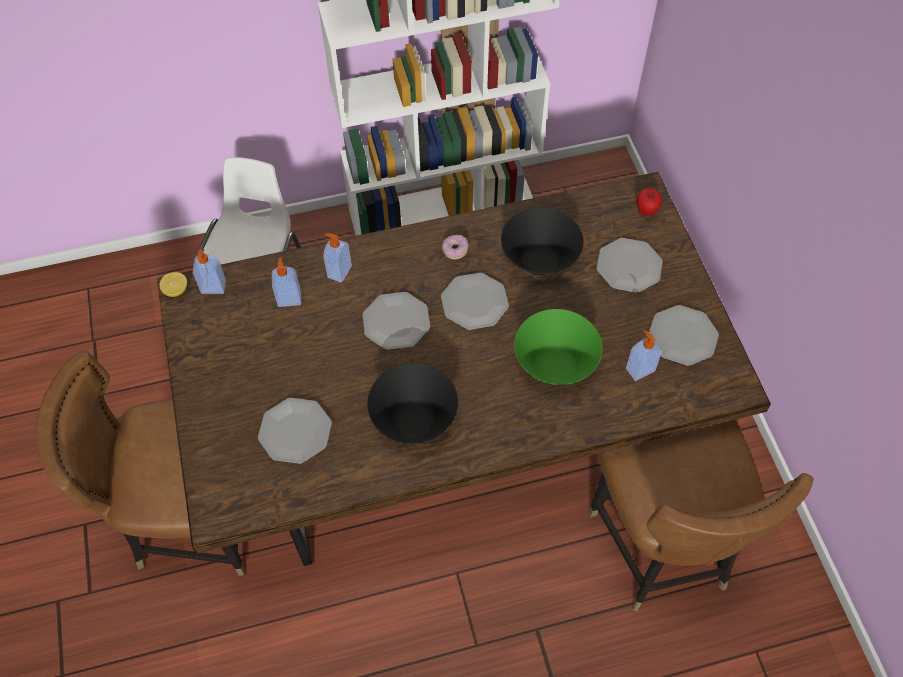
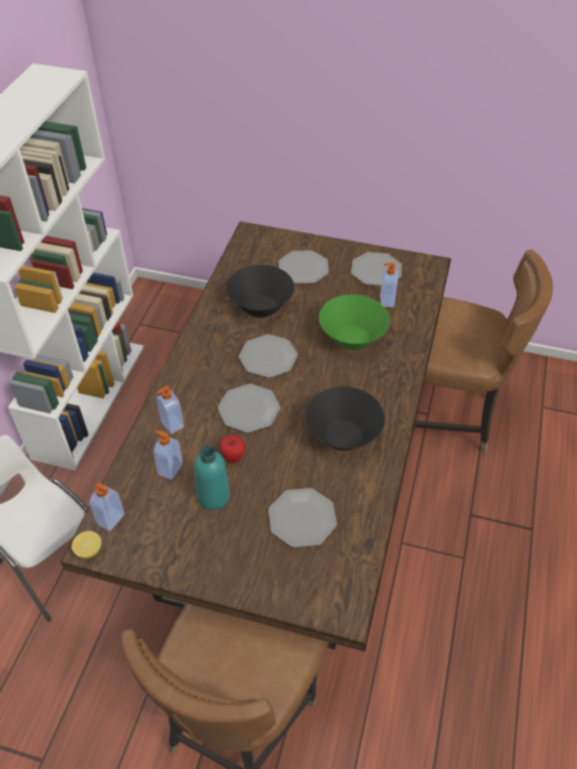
camera: 60 degrees left, 10 degrees down
(279, 348) = (213, 496): none -> turquoise bottle
(455, 250) = (213, 347): donut -> none
(646, 211) = (266, 240): apple -> apple (233, 457)

